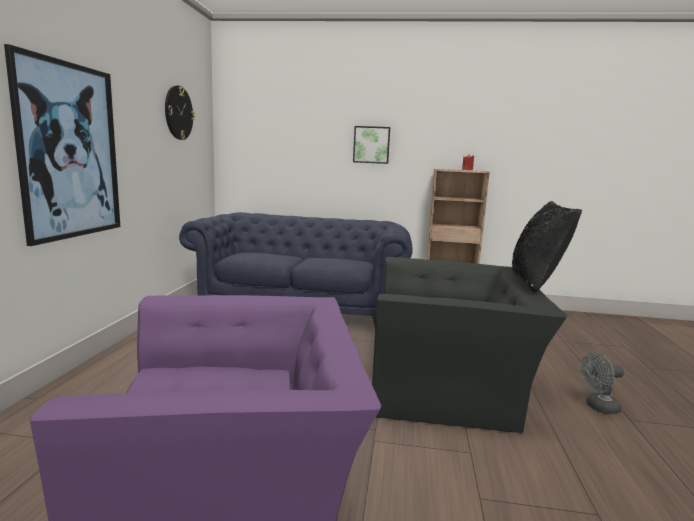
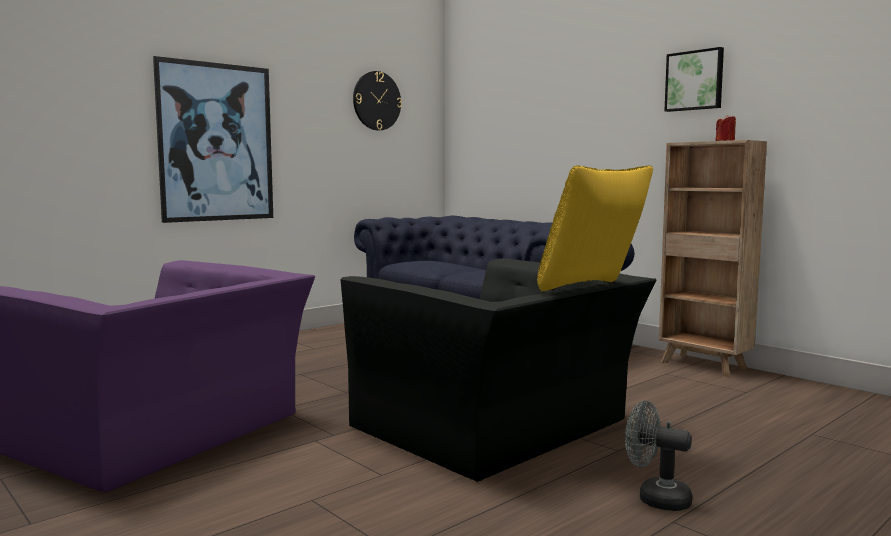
camera: 40 degrees right, 5 degrees down
(371, 145) = (606, 117): picture -> picture (695, 80)
(535, 284) = (592, 290): black pillow -> yellow pillow

